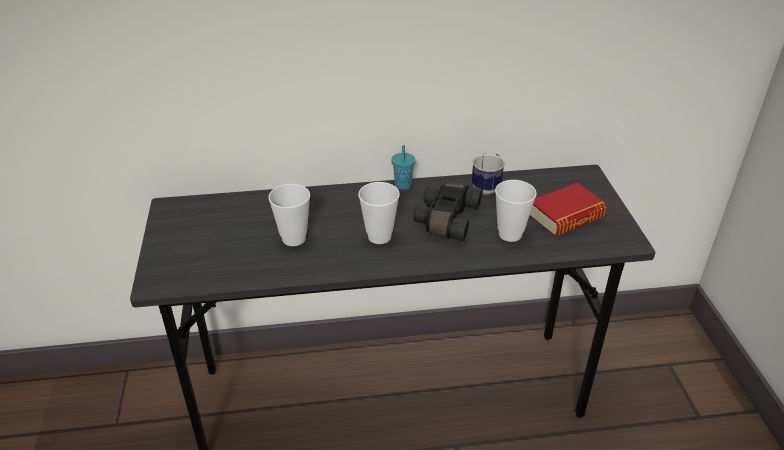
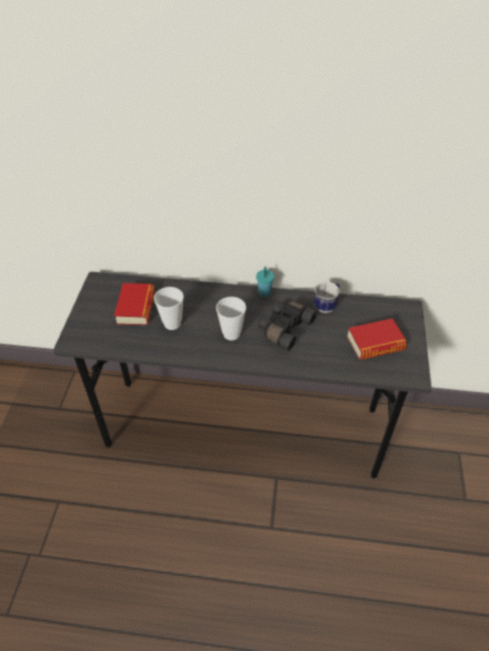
camera: 15 degrees right, 10 degrees up
(235, 229) = (136, 308): none -> book
(510, 234) = (326, 351): cup -> none

